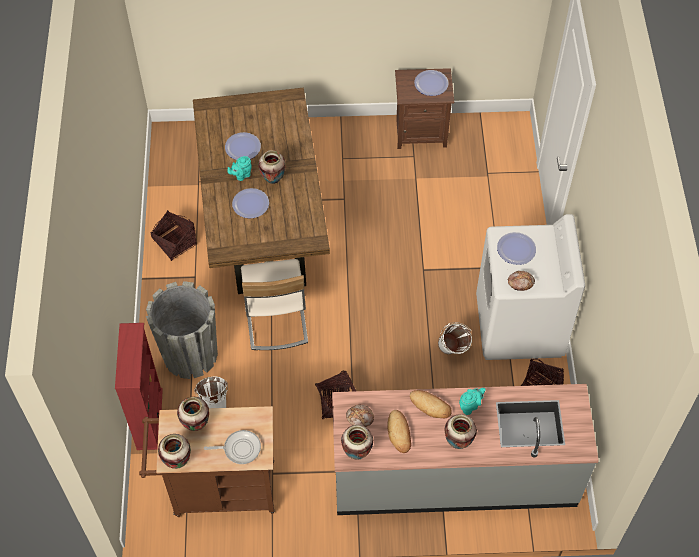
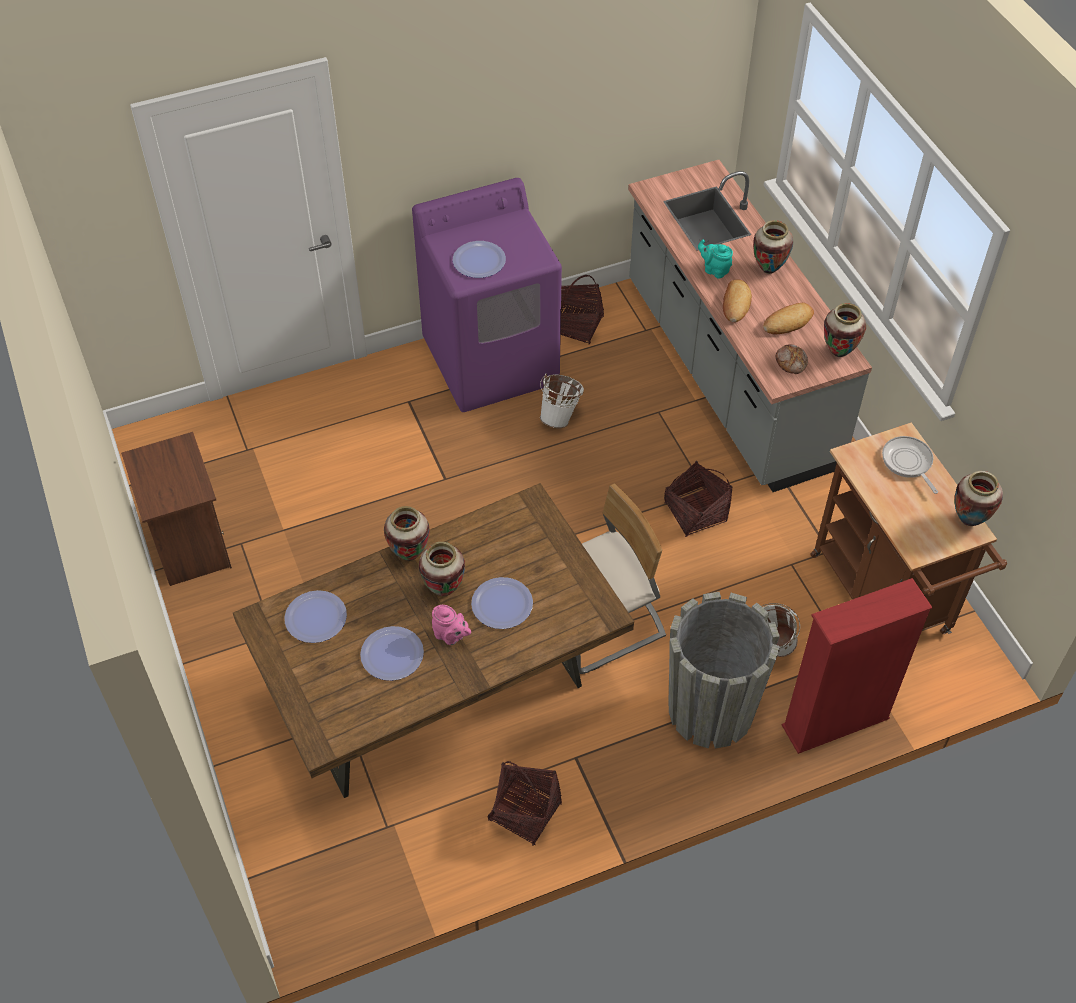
camera: 110 degrees left, 5 degrees down
(196, 425) = (907, 519): vase -> vase (409, 554)
(241, 175) = (451, 636): turquoise teapot -> pink teapot
(431, 83) = (161, 467): plate -> plate (316, 617)
(519, 326) = (492, 362): white washing machine -> purple washing machine
(520, 282) = (528, 247): bread -> none

